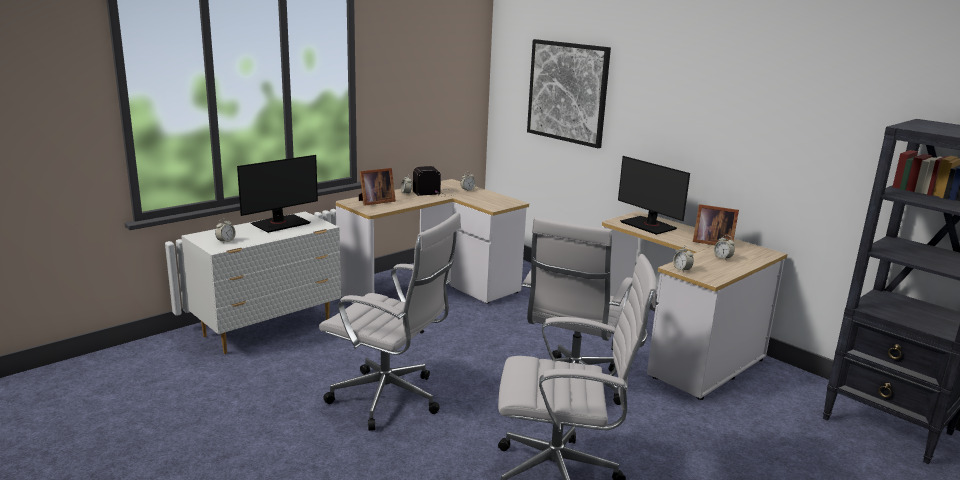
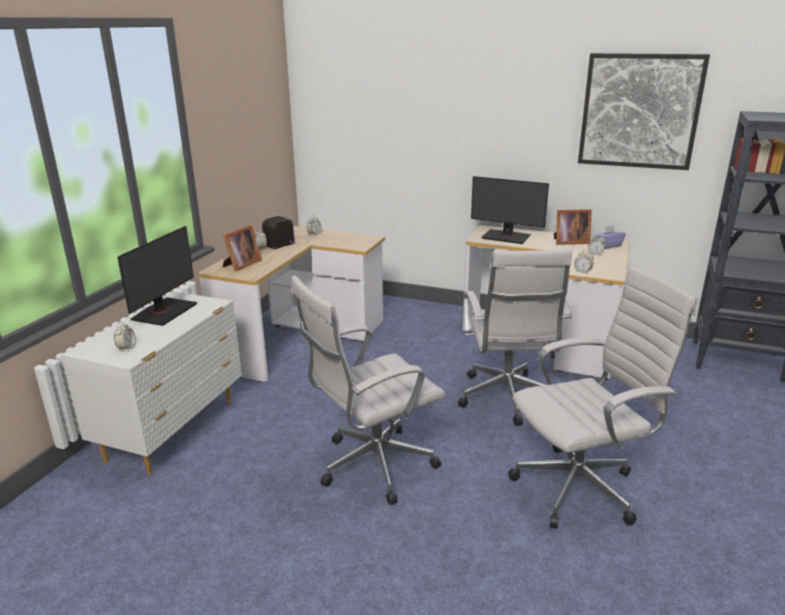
camera: 25 degrees left, 5 degrees up
(391, 400) = (371, 466): white office chair -> white office chair turned 150 degrees clockwise
(567, 92) = (389, 121): picture -> picture (639, 111)
(751, 254) = (608, 246): none -> purple tissue box

